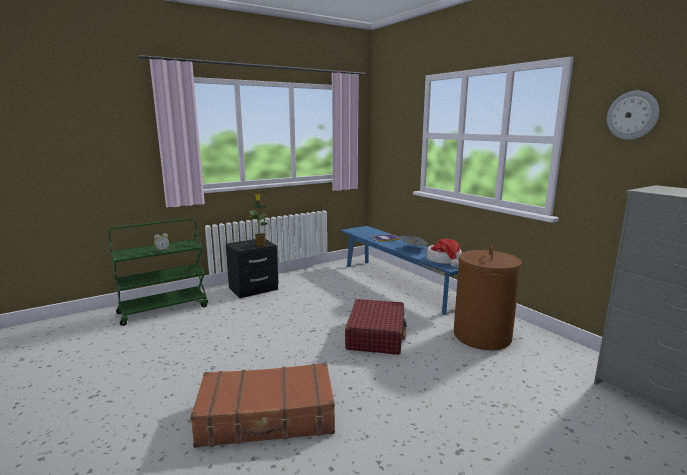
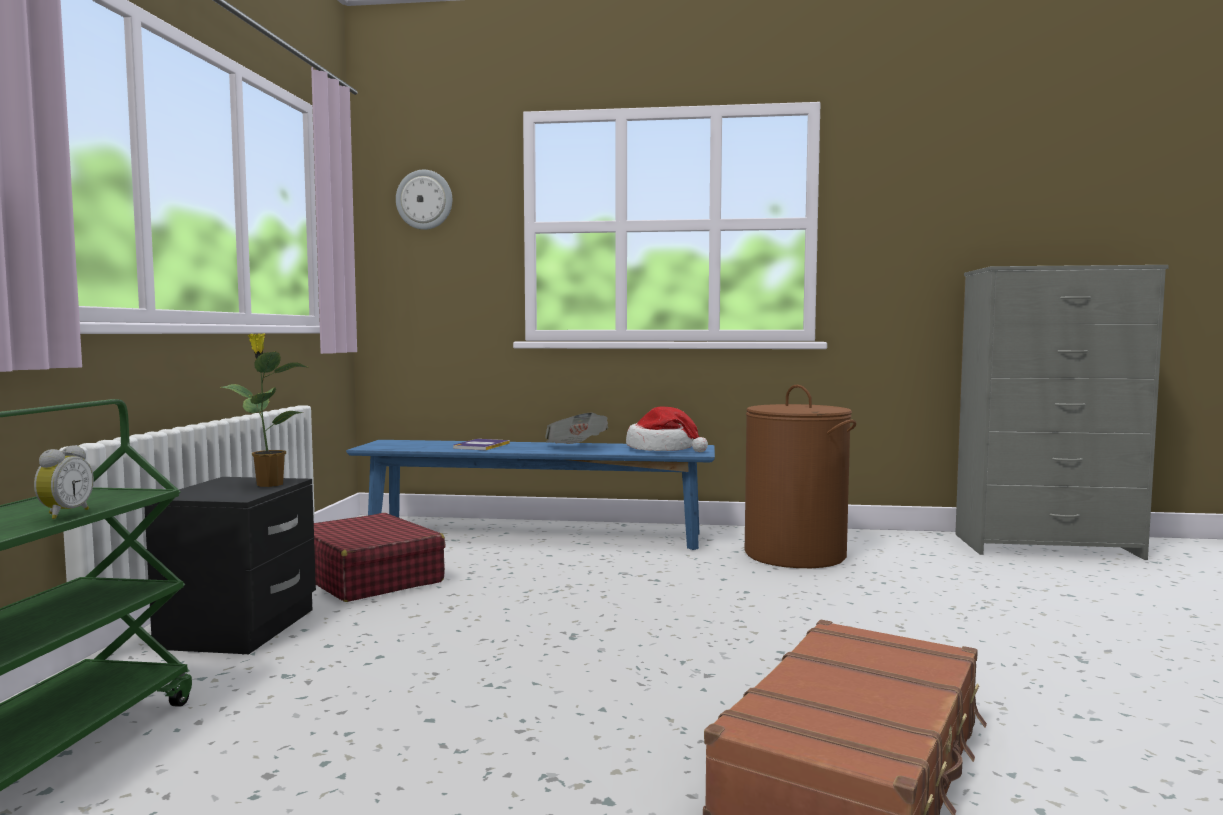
camera: 50 degrees left, 10 degrees down
(376, 336) = (685, 602): red suitcase -> red suitcase (368, 577)
(632, 115) = (914, 186): wall clock -> wall clock (424, 200)

